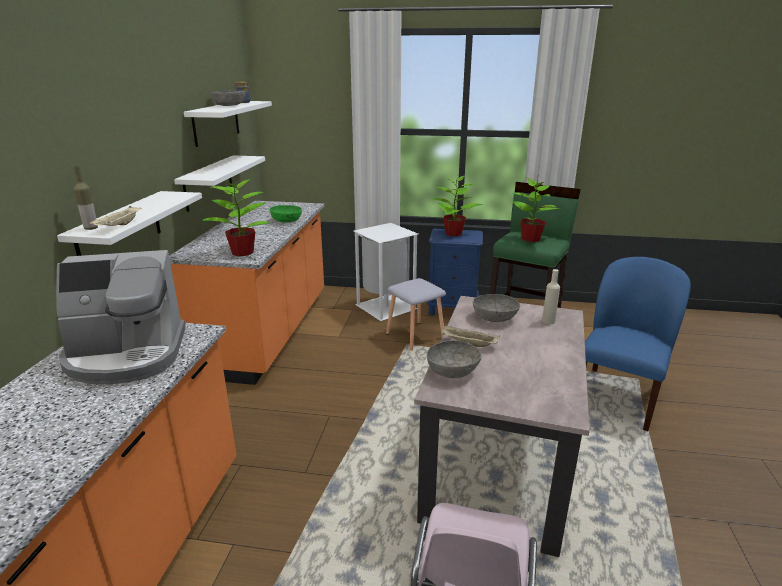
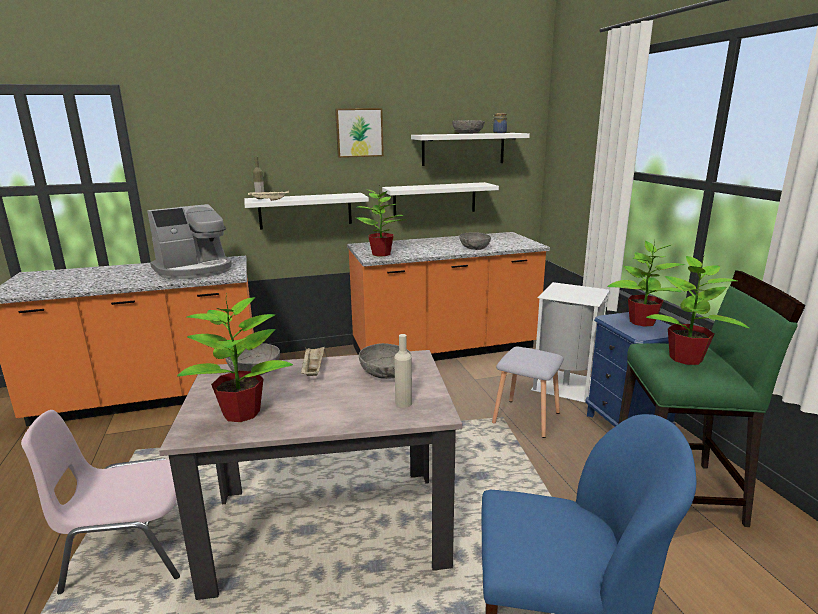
camera: 65 degrees right, 5 degrees down
(127, 356) = (195, 270): coffee machine -> coffee machine turned 90 degrees counterclockwise
(147, 114) = (359, 132): none -> picture
(286, 221) = (474, 248): green bowl -> grey bowl
(536, 384) = (242, 412): none -> potted plant

